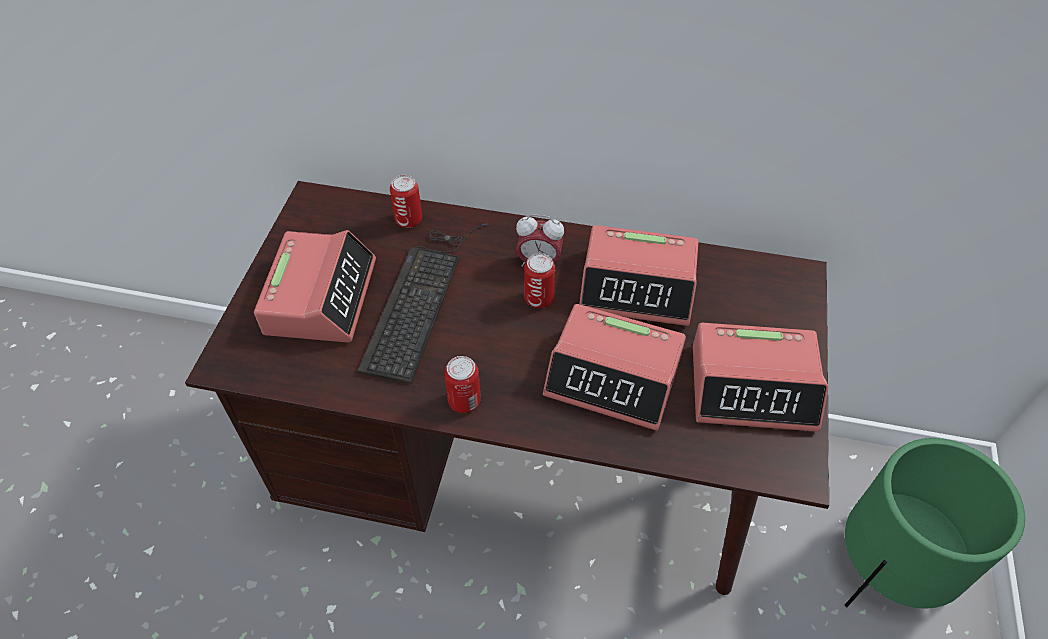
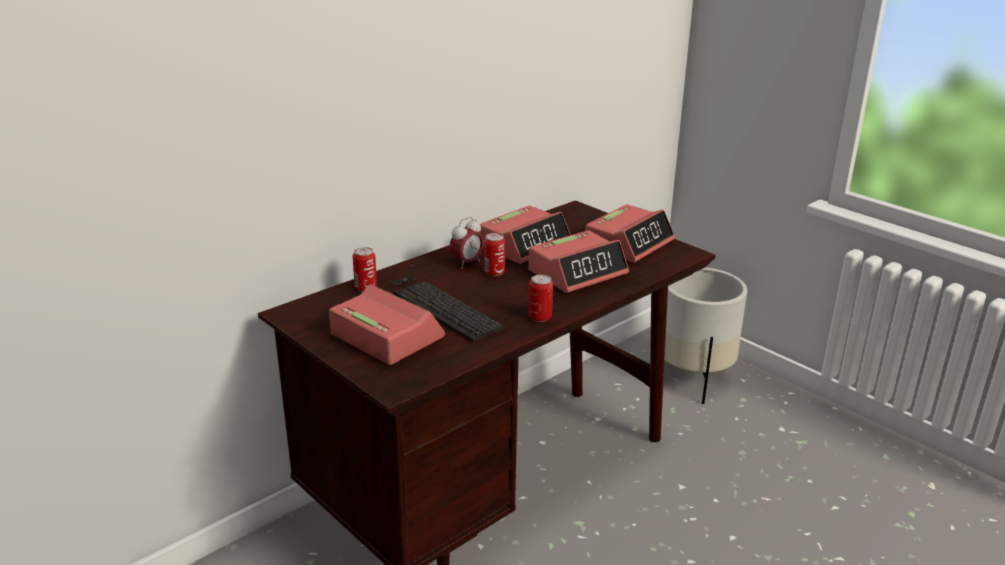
camera: 55 degrees left, 25 degrees down
(889, 566) = (693, 378): green planter -> white planter

